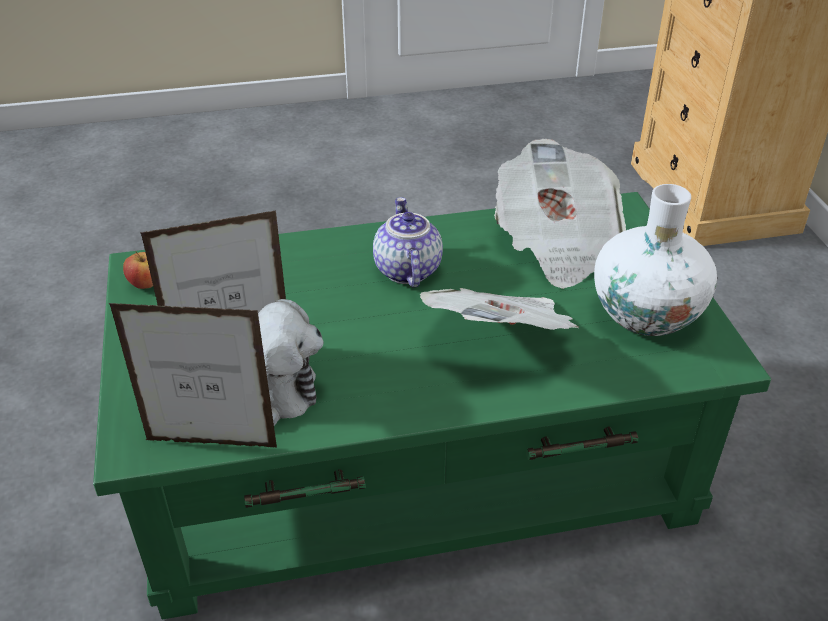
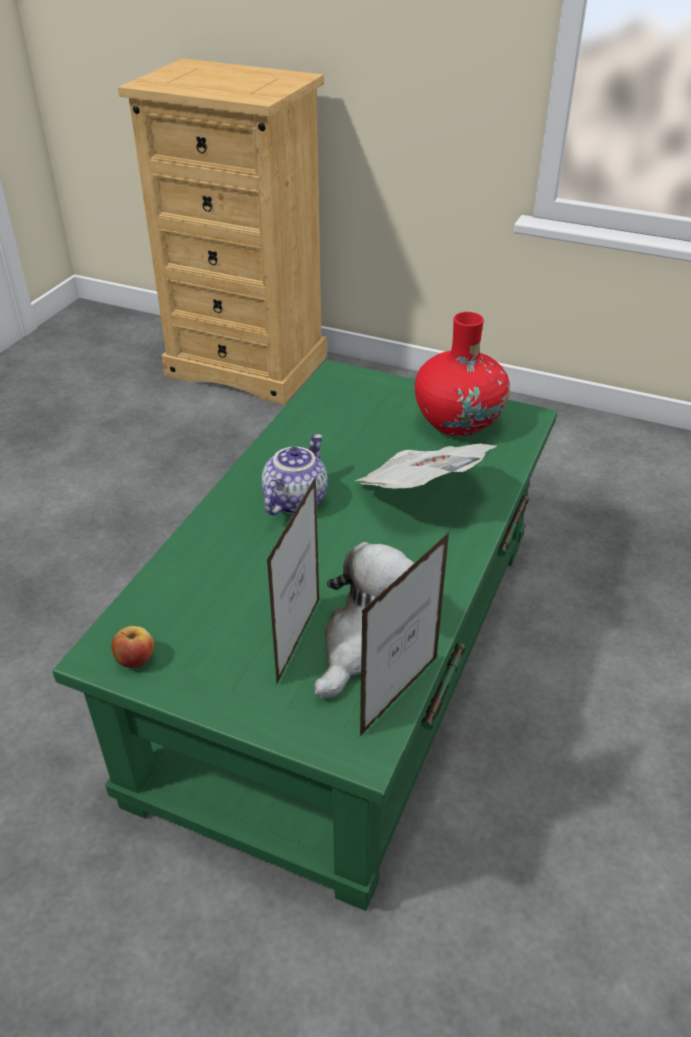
camera: 55 degrees left, 0 degrees up
(405, 270) = (294, 500): teapot -> teapot turned 90 degrees clockwise
(557, 244) = (345, 419): newspaper -> none
(646, 315) = (458, 422): white vase -> red vase

